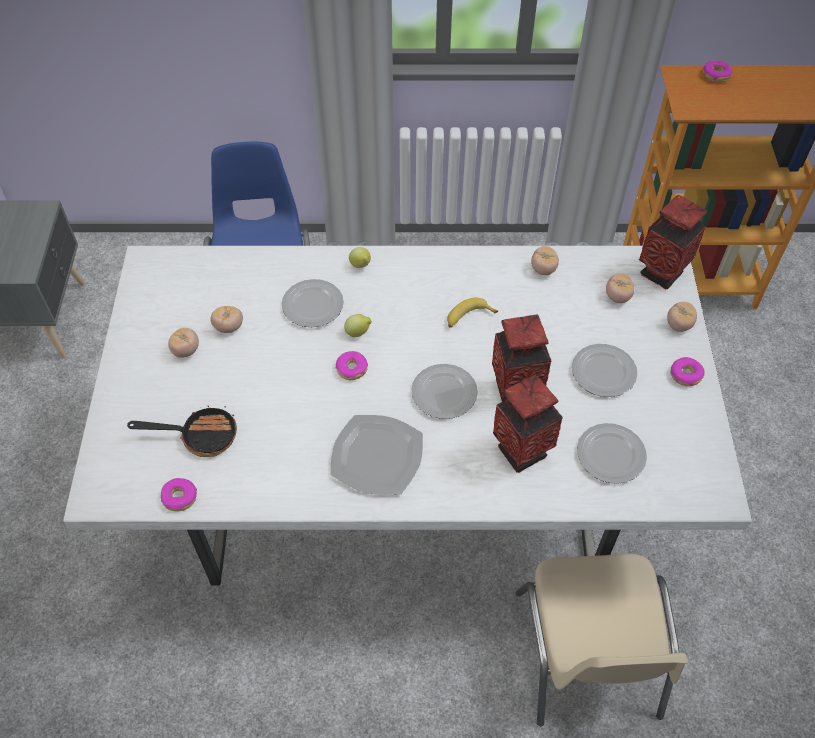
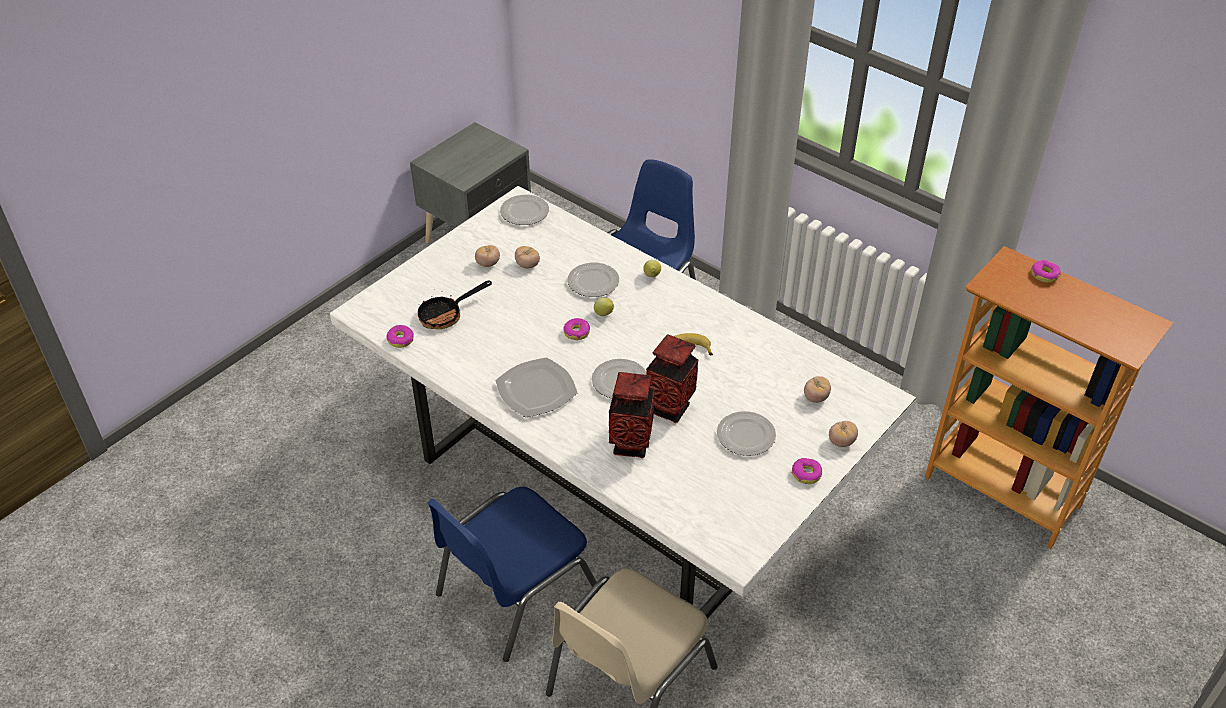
camera: 40 degrees right, 10 degrees down
(200, 435) = (446, 315): frying pan -> frying pan turned 105 degrees clockwise
(420, 652) = (514, 593): none -> blue chair
(543, 269) = (780, 349): tomato -> none
(610, 456) = (689, 485): plate -> plate (524, 212)
(661, 273) = (870, 403): vase -> none

